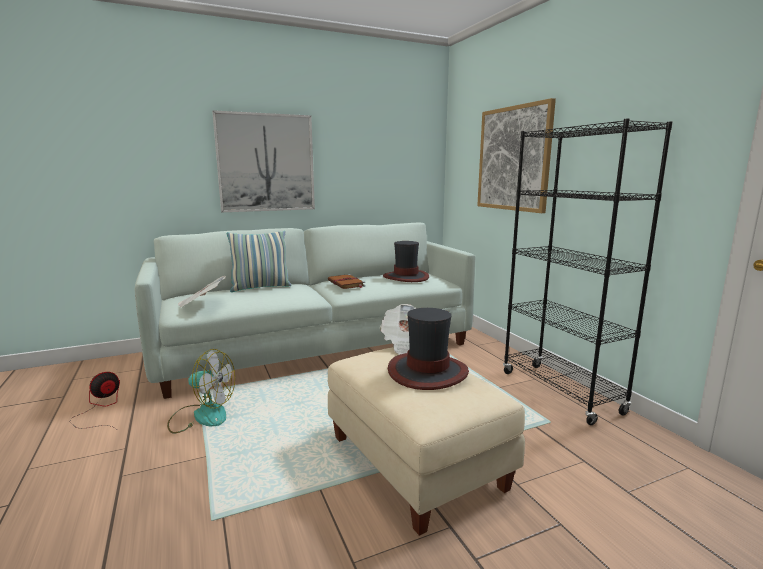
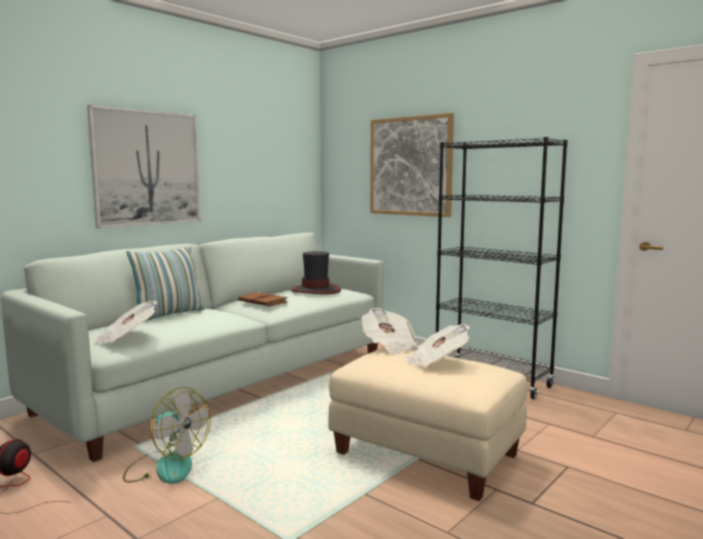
camera: 25 degrees left, 5 degrees down
(202, 415) = (166, 466): fan -> fan turned 45 degrees clockwise
(427, 372) = (436, 362): hat -> newspaper

